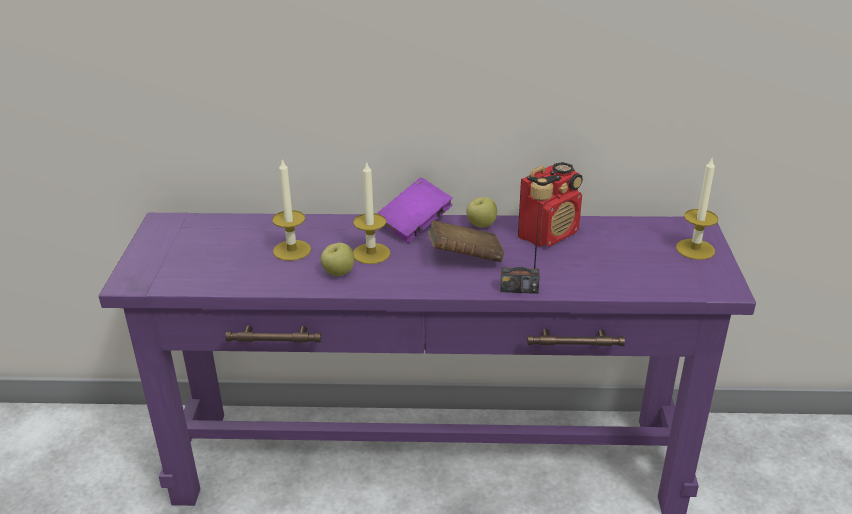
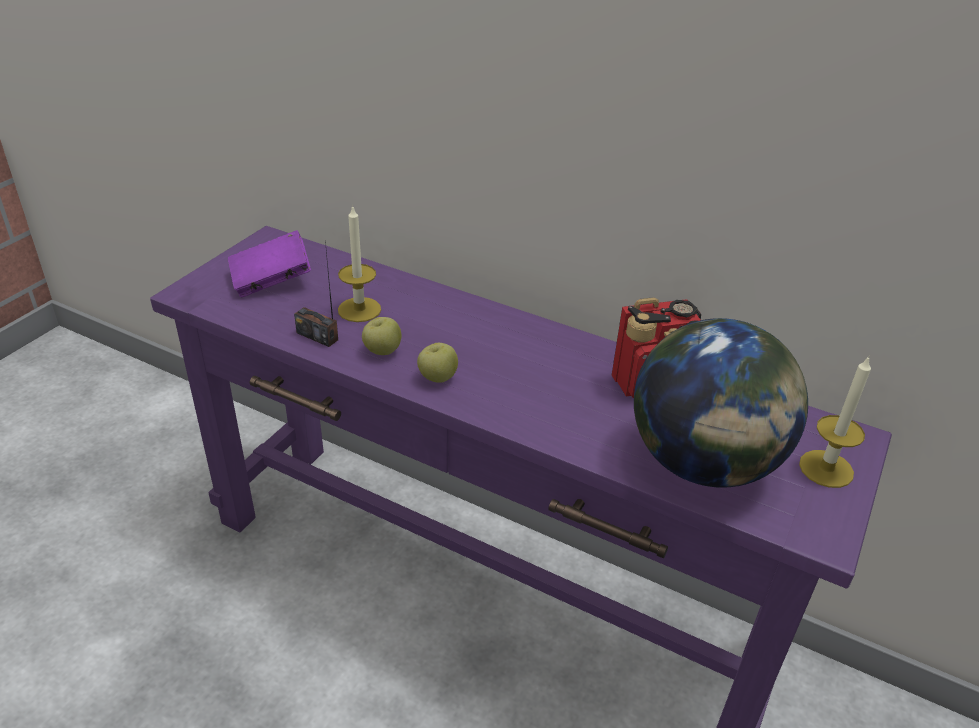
camera: 25 degrees right, 5 degrees up
(371, 253) = (434, 340): candle -> none
(414, 225) = (507, 322): purple book -> purple book (271, 281)
(465, 258) = (529, 380): brown book -> none
(481, 225) = (581, 346): apple -> apple (437, 378)
(519, 288) = (558, 440): radio -> radio (317, 336)
(622, 271) = (704, 463): none -> globe

